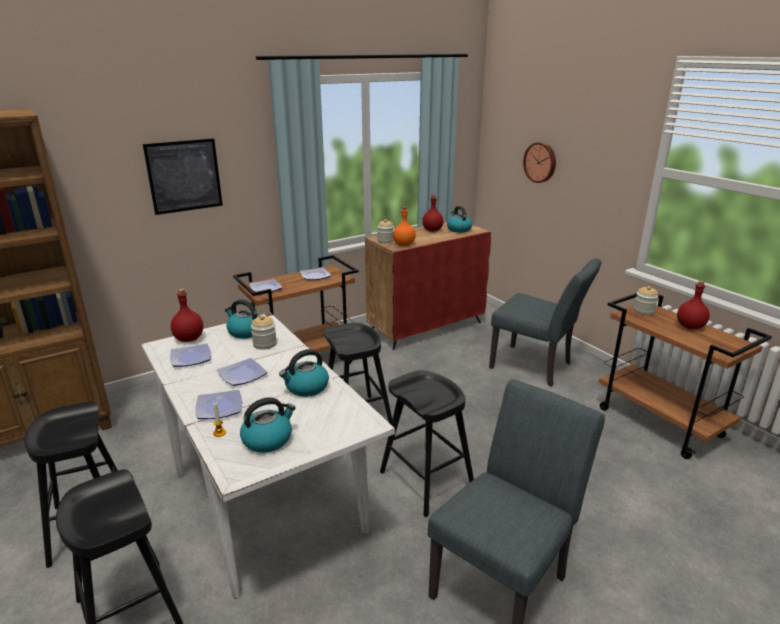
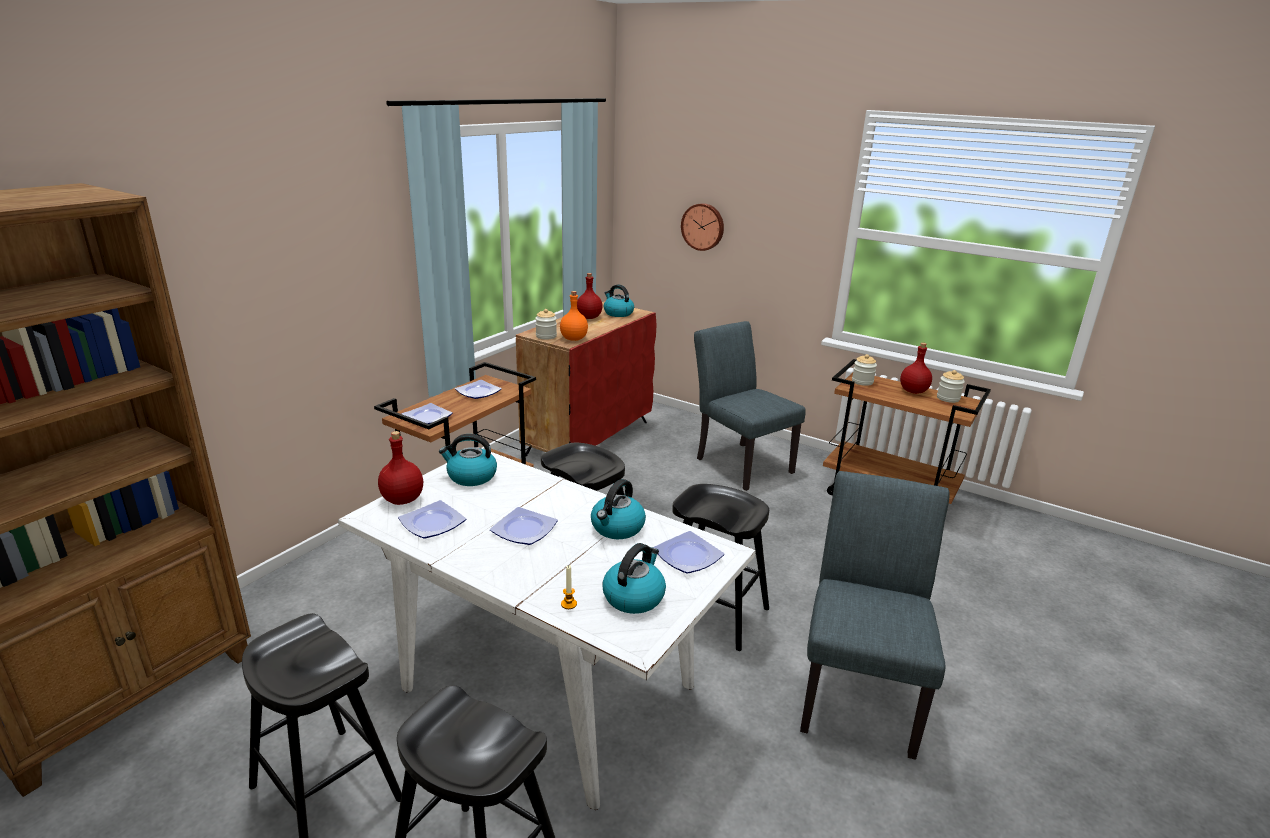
camera: 25 degrees left, 0 degrees up
(184, 176) = (296, 273): picture -> none
(218, 407) = (535, 575): plate -> plate (686, 556)
(265, 344) = (513, 487): jar -> jar (948, 398)
(536, 367) = (739, 462): grey chair -> grey chair turned 135 degrees counterclockwise

